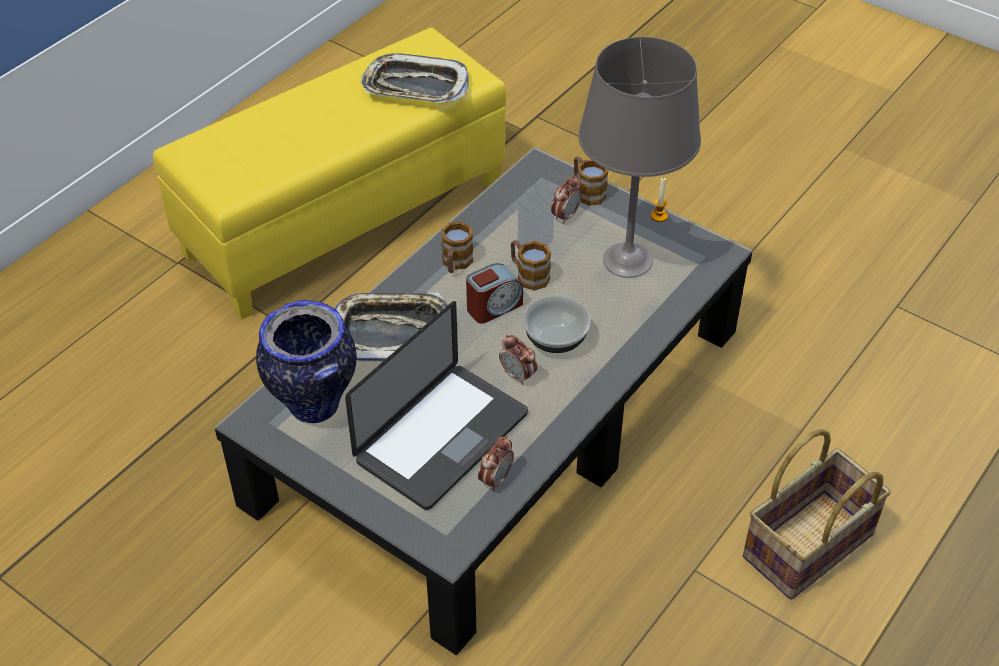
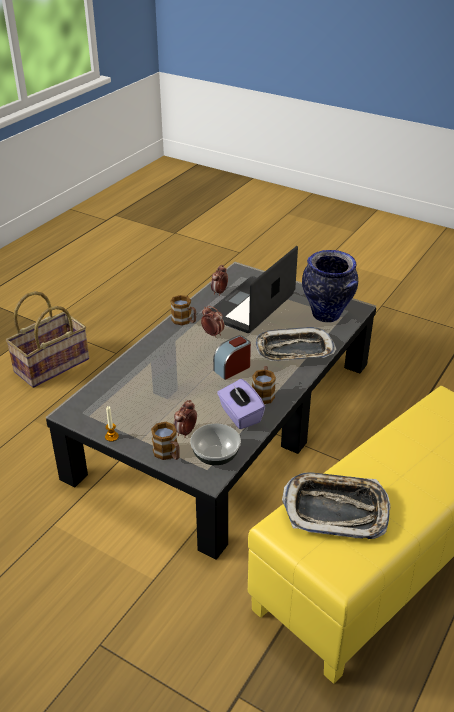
camera: 175 degrees right, 10 degrees down
(493, 234) = (240, 415): none -> purple tissue box
(528, 275) = (211, 389): mug -> mug (185, 321)
(556, 339) = (190, 353): bowl -> bowl (215, 456)
(628, 259) = (139, 403): grey table lamp -> none

